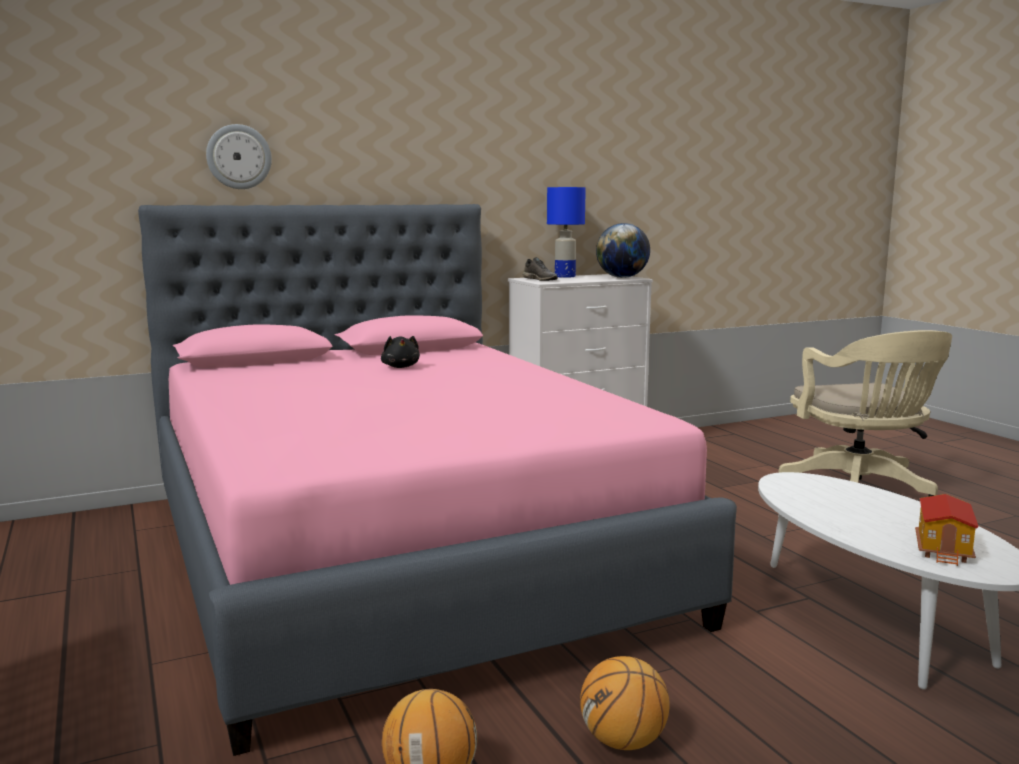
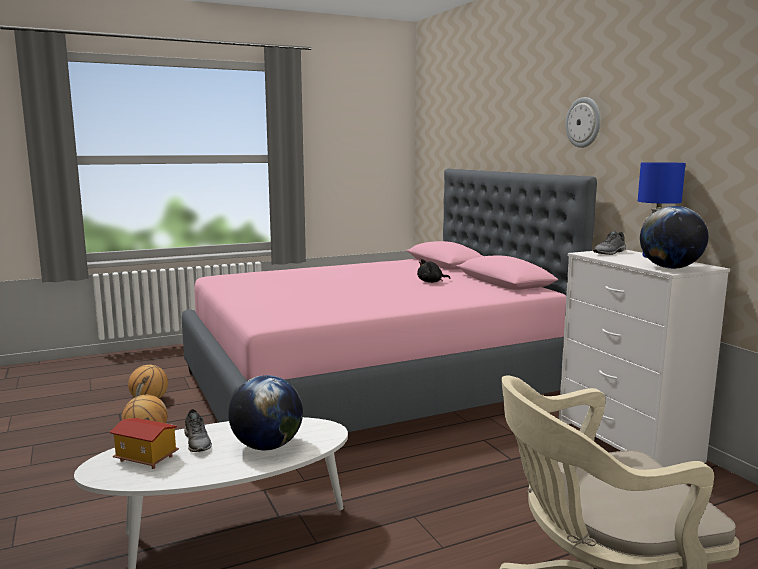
camera: 90 degrees right, 0 degrees up
(239, 157) = (487, 140): wall clock -> wall clock (584, 122)
(851, 499) = (267, 446): none -> globe
(875, 530) = (198, 442): none -> grey shoe

